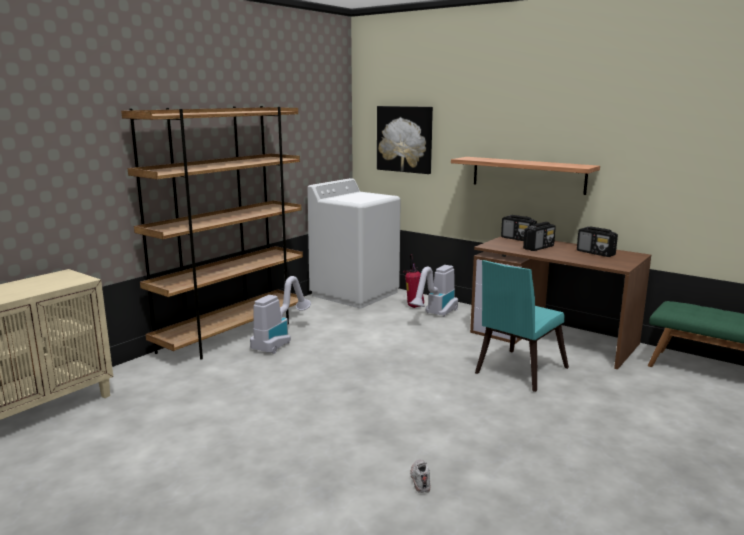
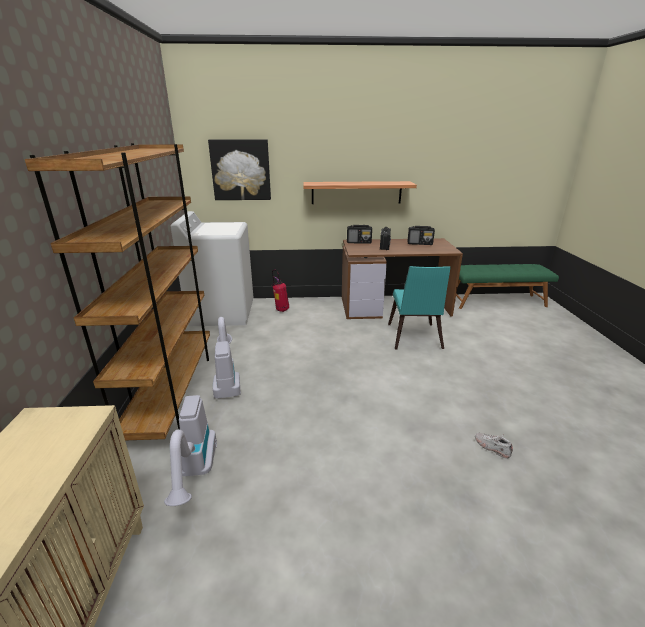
camera: 40 degrees left, 10 degrees up
(435, 315) = (306, 313): vacuum cleaner -> vacuum cleaner (195, 474)

